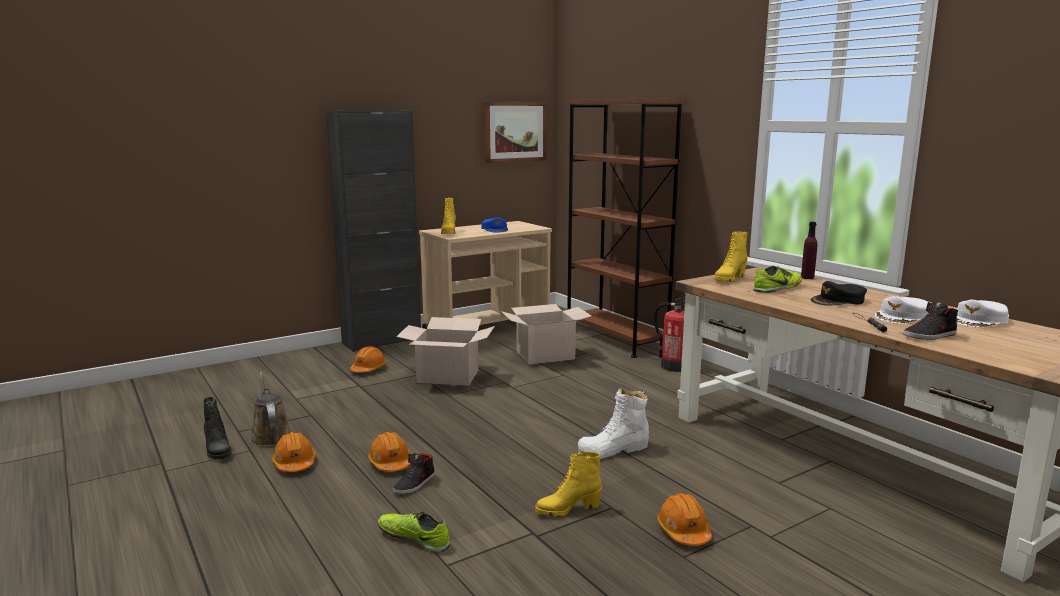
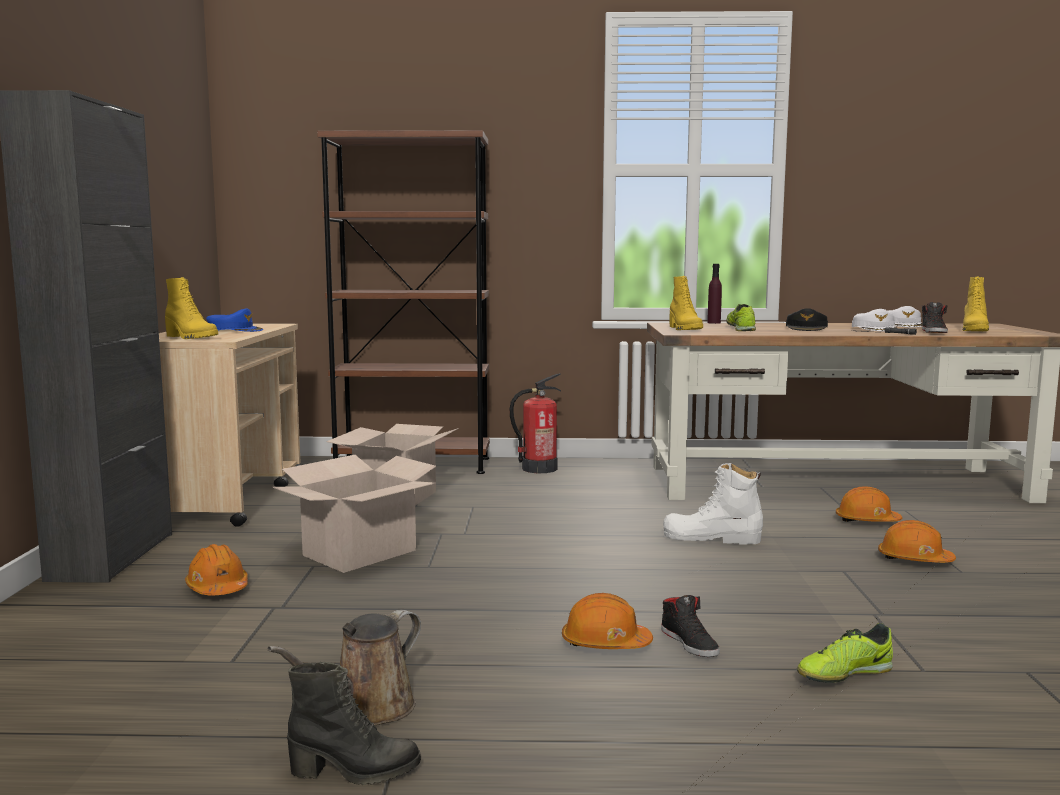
camera: 55 degrees left, 5 degrees down
(270, 436) = (366, 710): brown watering can -> brown watering can turned 60 degrees counterclockwise
(294, 463) = (515, 709): orange hard hat -> orange hard hat (866, 521)
(515, 131) = (185, 179): picture -> none
(567, 509) = (832, 587): yellow boot -> yellow boot (973, 330)
(613, 450) = (711, 538): white boot -> white boot turned 90 degrees clockwise

